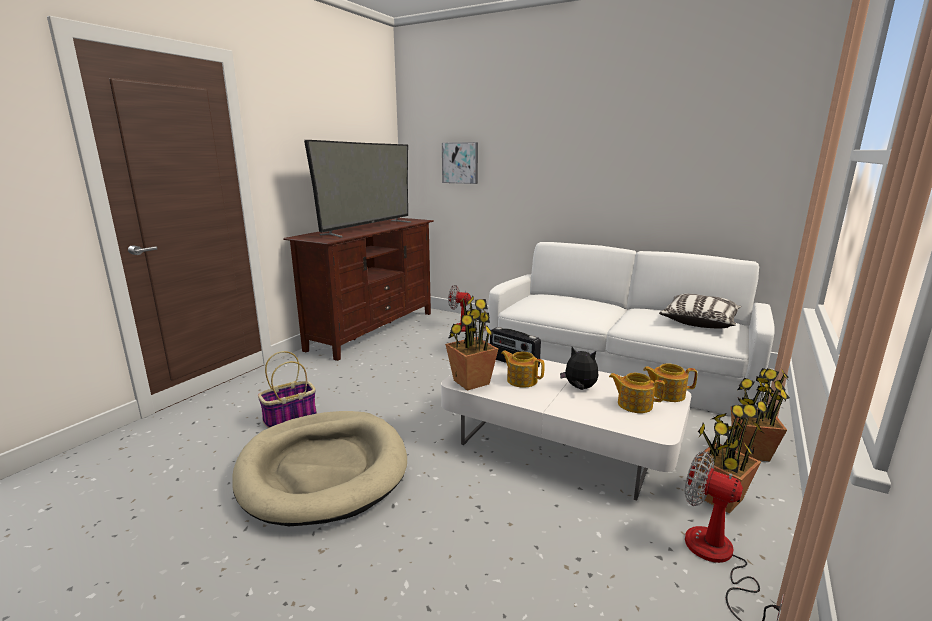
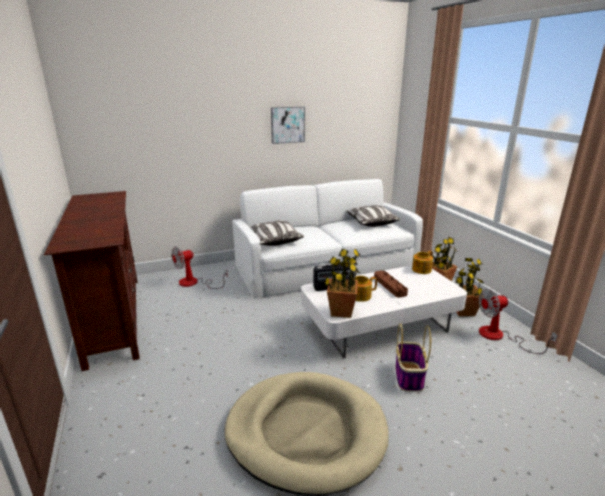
camera: 50 degrees left, 5 degrees up
(289, 418) = (204, 424): basket -> basket (409, 377)
(368, 228) = (98, 215): television -> none
(460, 163) = (142, 131): picture -> picture (287, 125)
(536, 302) = (274, 240): none -> pillow
(579, 388) = (389, 286): plush toy -> brown tray
(634, 404) = (422, 282): teapot -> none

